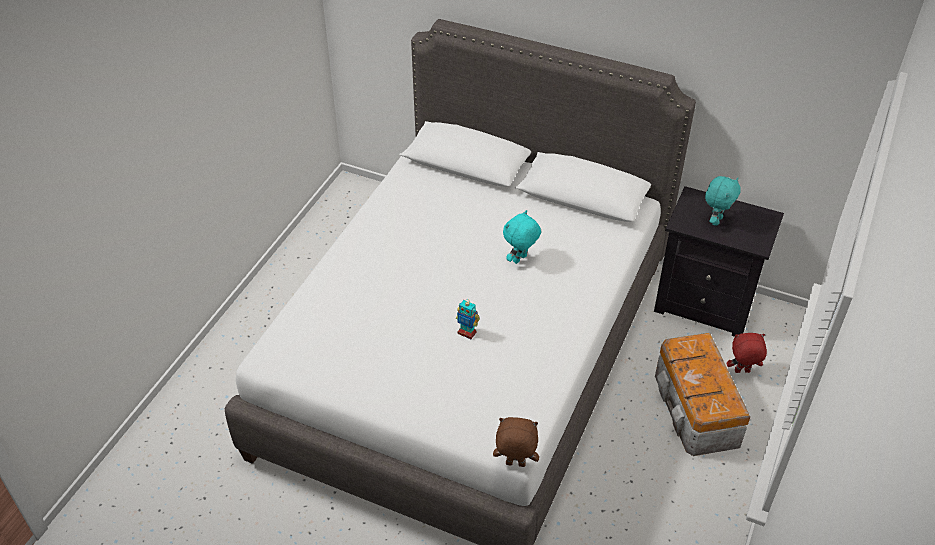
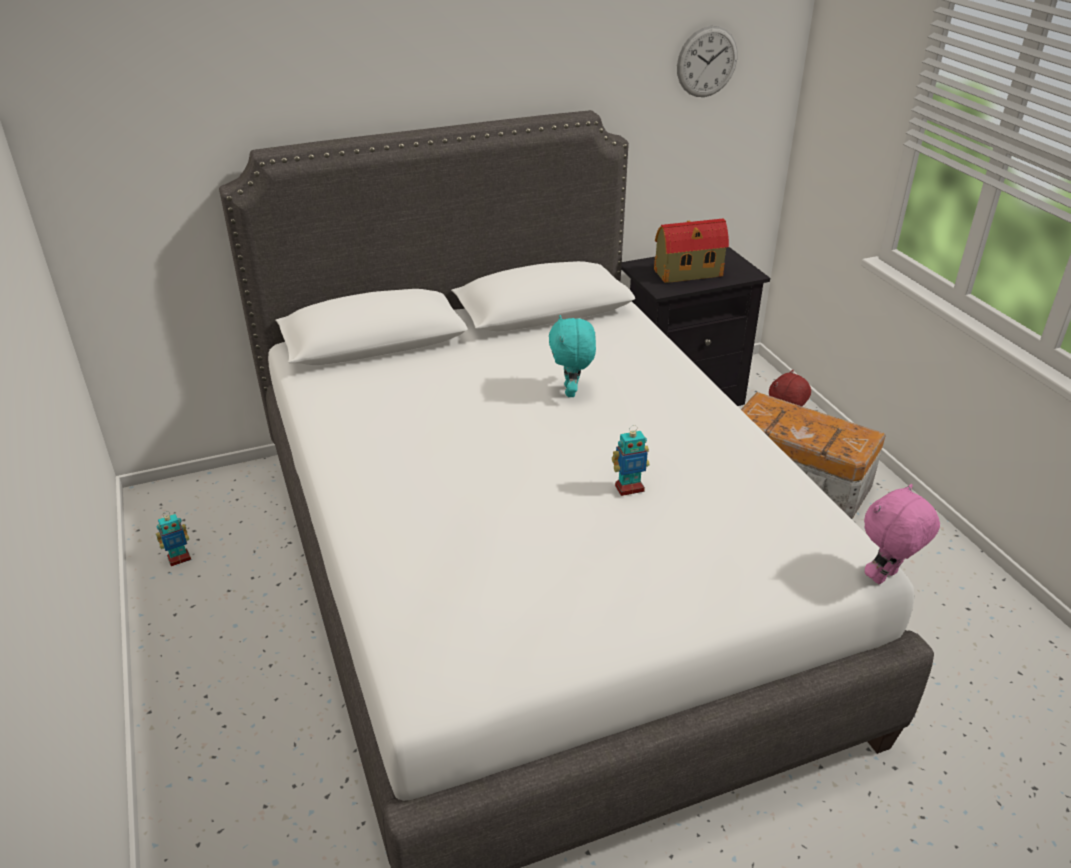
camera: 45 degrees left, 10 degrees down
(327, 228) = (179, 558): none -> toy robot
(515, 465) = (885, 578): brown plush toy -> pink plush toy
(716, 220) = (686, 273): turquoise plush toy -> toy house
(785, 74) = (707, 62): none -> wall clock

